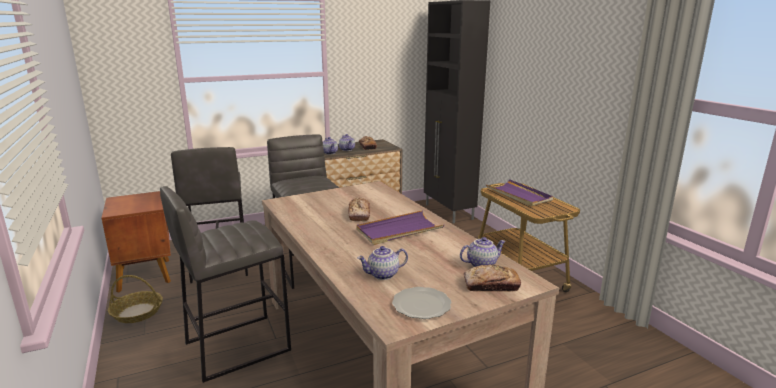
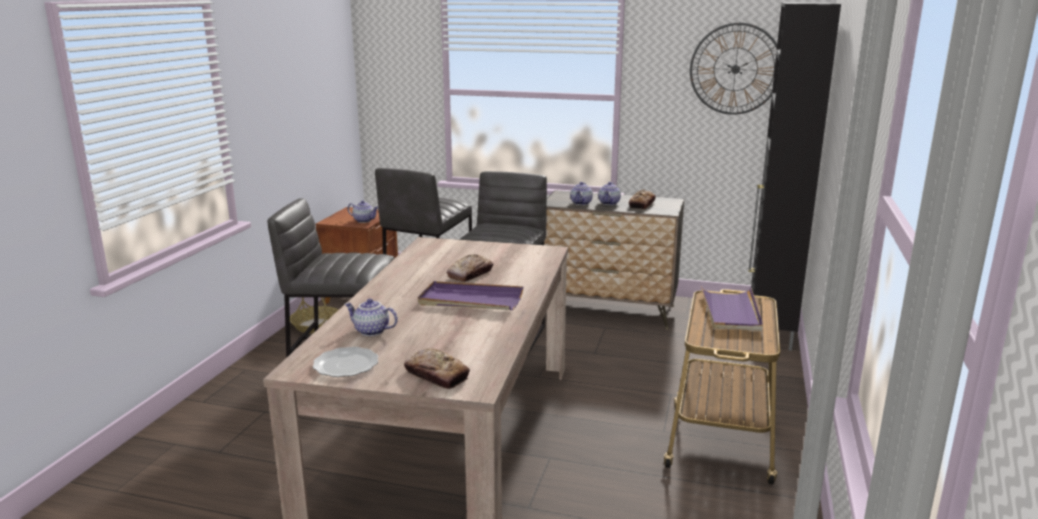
camera: 40 degrees right, 0 degrees up
(399, 48) = (735, 69): none -> wall clock
(481, 264) = (473, 355): teapot -> teapot (364, 220)

